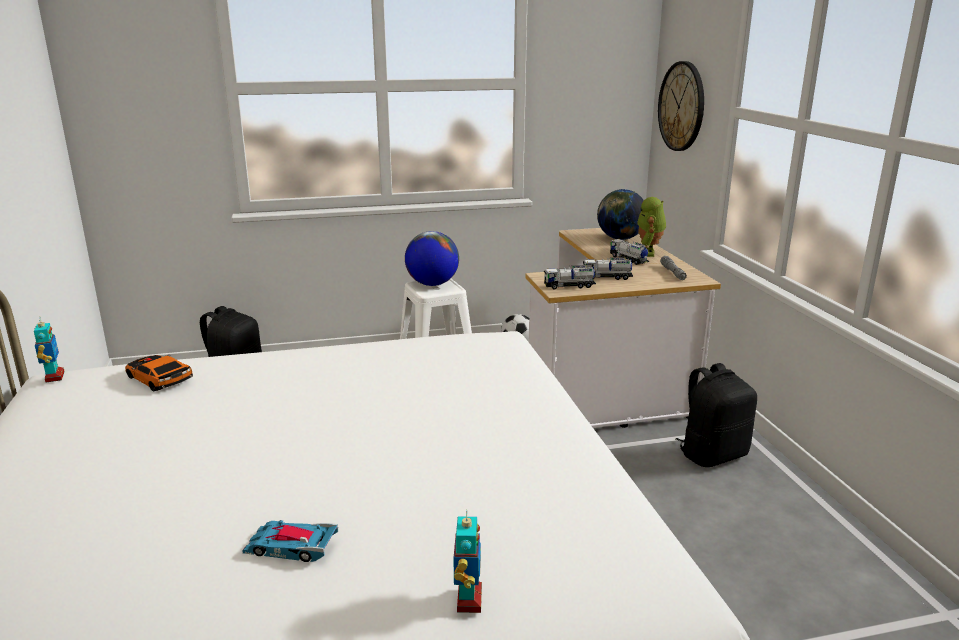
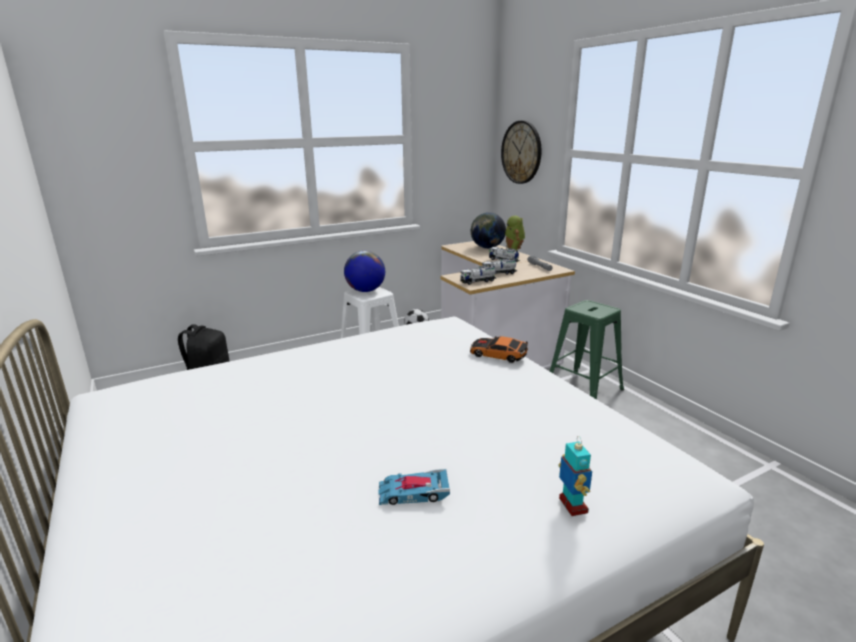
camera: 15 degrees left, 0 degrees up
(54, 377) = (104, 393): toy robot -> none
(158, 378) = (204, 382): toy car -> toy car (498, 354)
(712, 454) = (583, 388): black backpack -> green stool

